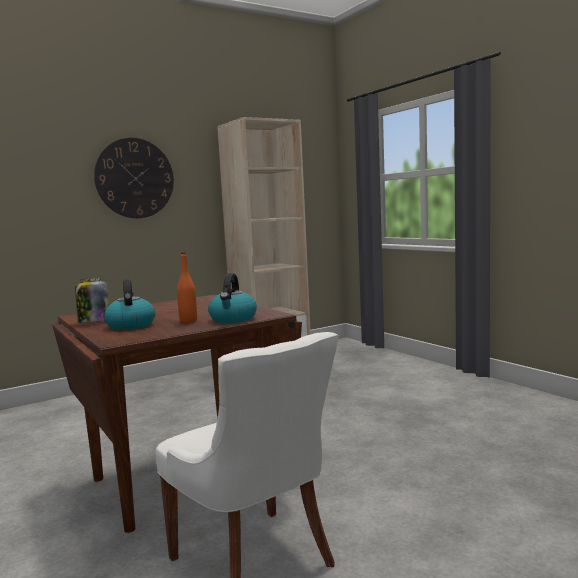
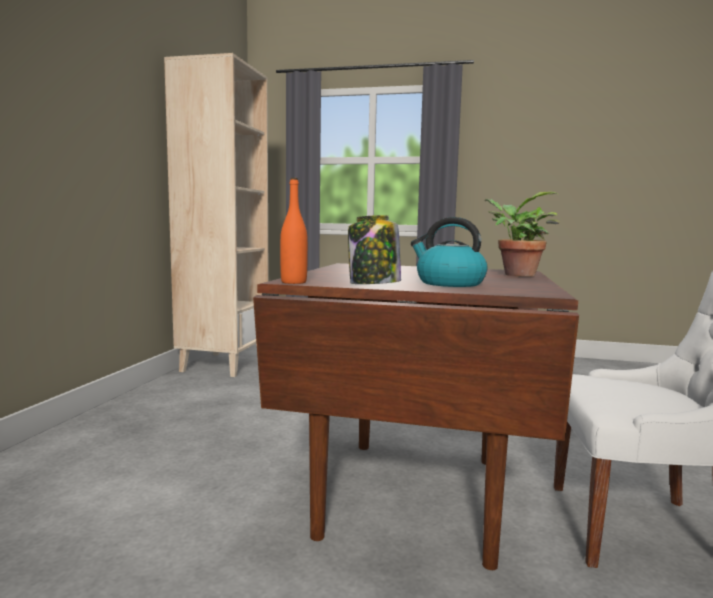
camera: 45 degrees left, 0 degrees up
(134, 178) = (76, 99): wall clock -> none
(188, 321) = (485, 278): orange bottle -> orange bottle (293, 282)
(233, 319) = (515, 275): kettle -> potted plant

